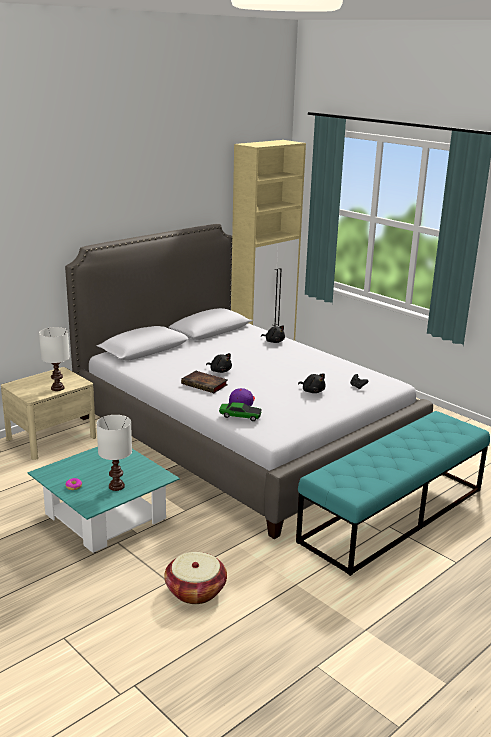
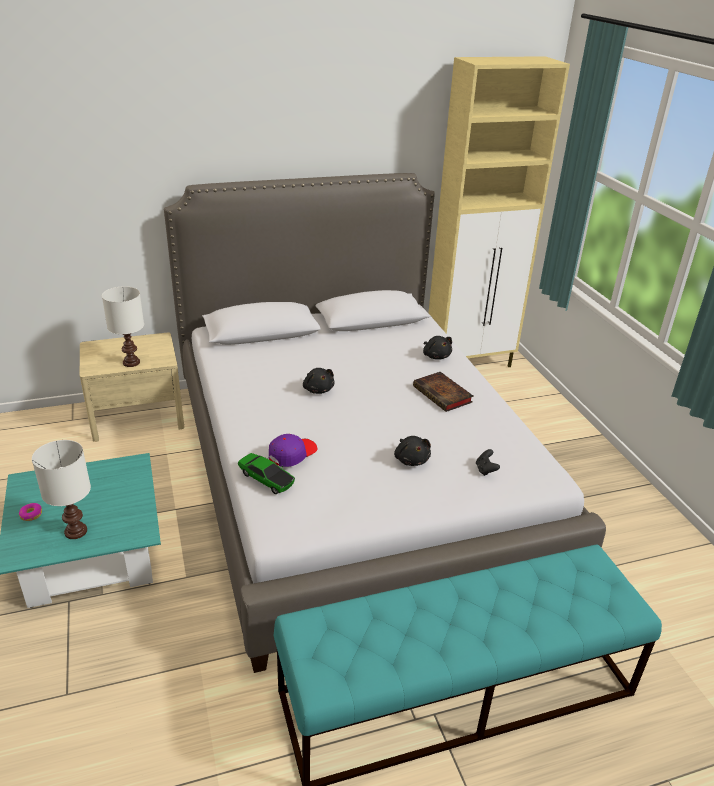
camera: 25 degrees right, 10 degrees up
(195, 591) = (83, 727): basket -> none
(205, 385) = (277, 408): book -> book (443, 395)

